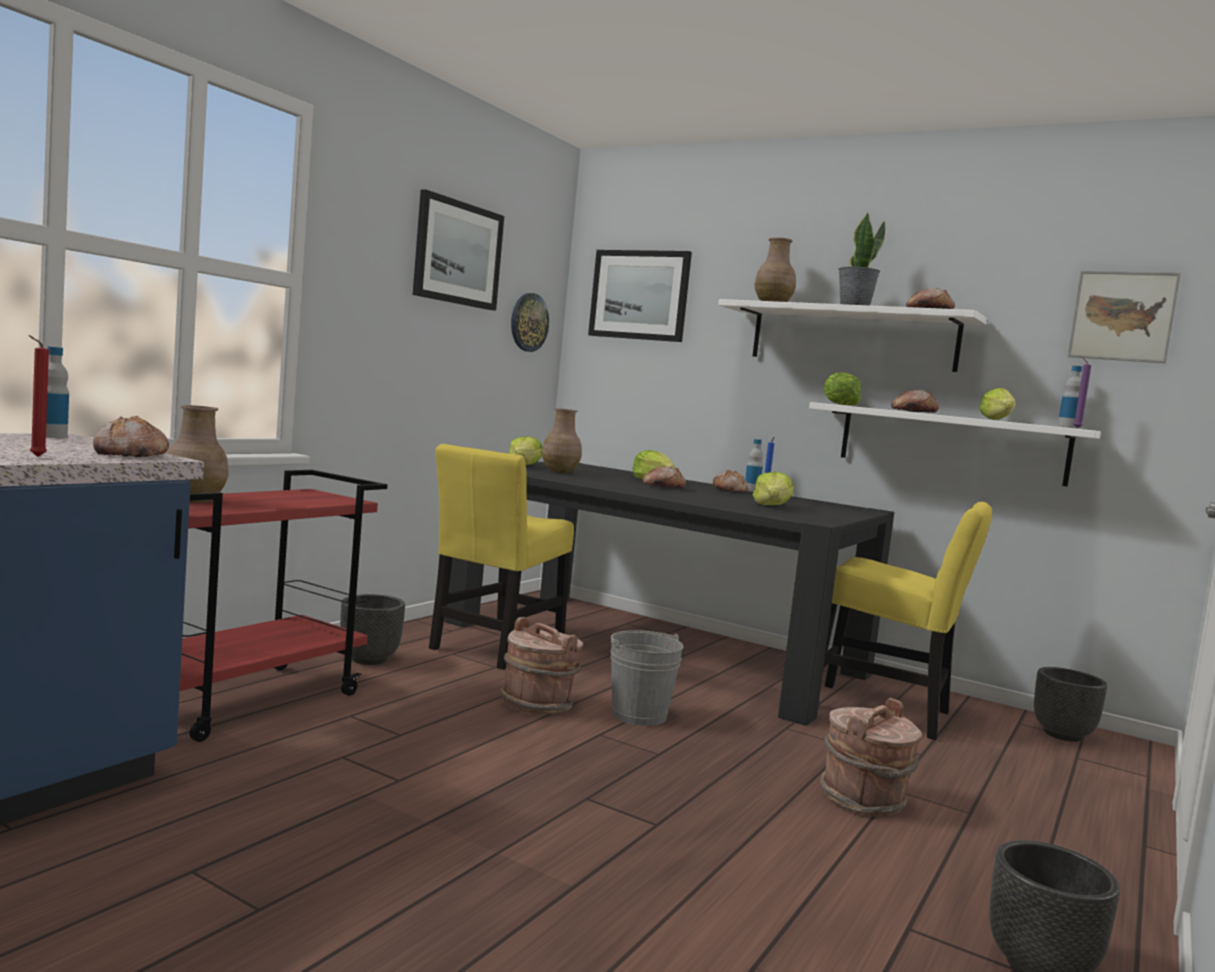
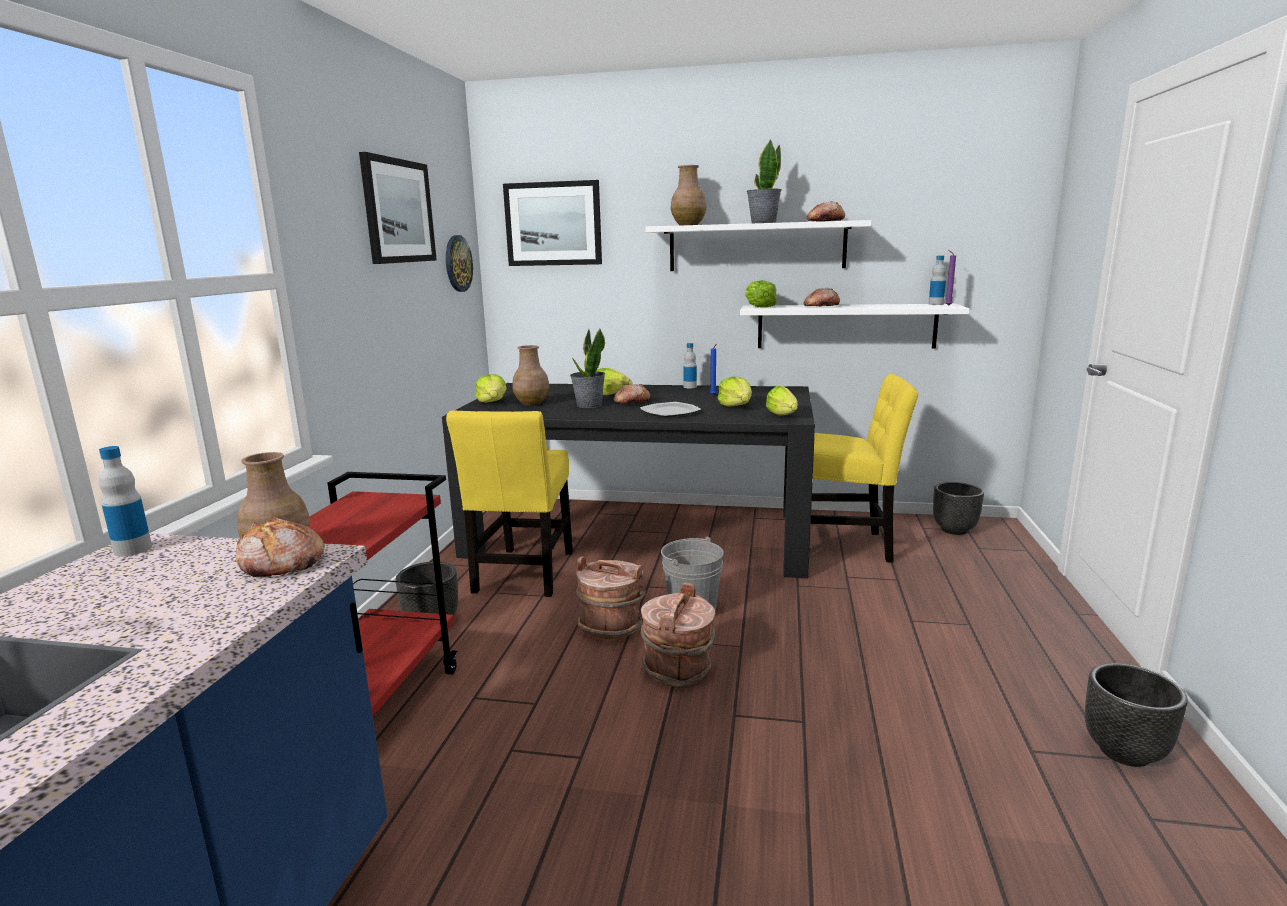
camera: 20 degrees left, 10 degrees up
(35, 457) = (208, 616): red candle -> none
(614, 481) = (589, 405): none -> potted plant
(688, 497) = (670, 412): none -> plate
(730, 490) = (677, 391): bread -> none
(864, 800) = (903, 638): brown bucket -> brown bucket (678, 669)
(998, 420) = (887, 305): lettuce -> lettuce (783, 416)
(1122, 316) = (968, 212): picture -> none

